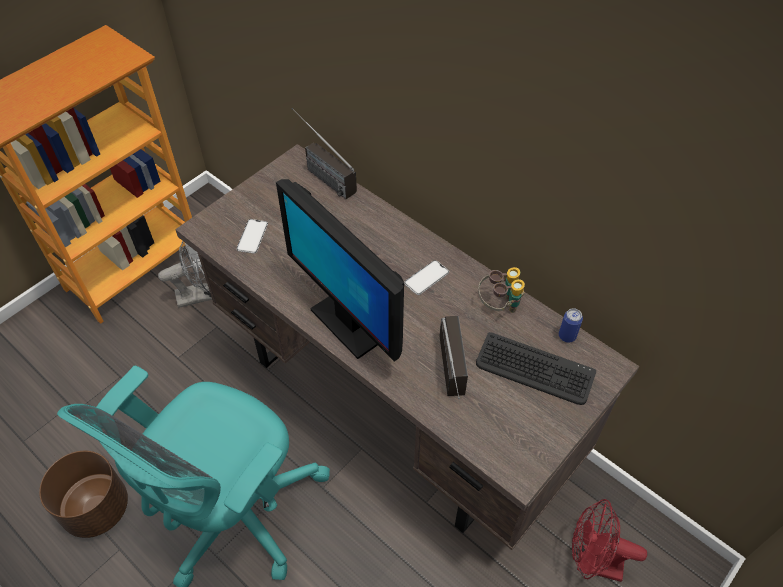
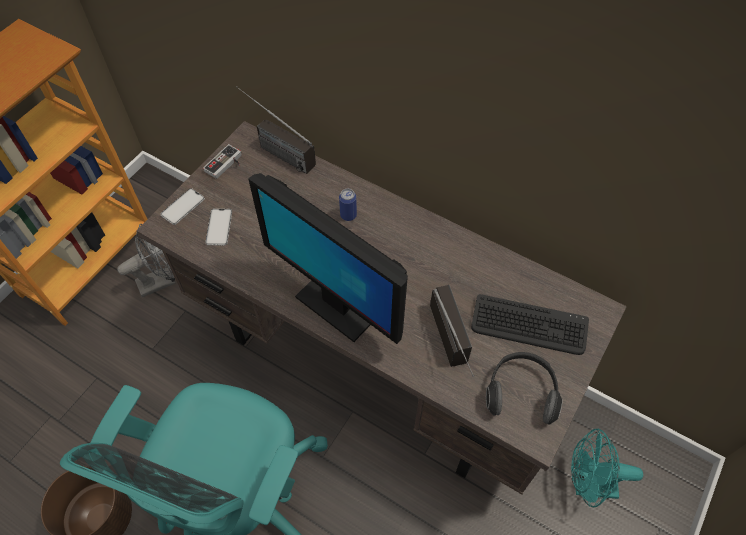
camera: 10 degrees left, 5 degrees up
(271, 181) = (226, 165): none -> game controller
(426, 278) = (404, 246): phone -> phone (183, 207)
(499, 305) = (481, 264): binoculars -> none
(512, 430) = (521, 392): none -> headphones
(567, 336) = (553, 286): can -> can (348, 215)
(591, 562) = (587, 485): red fan -> turquoise fan

